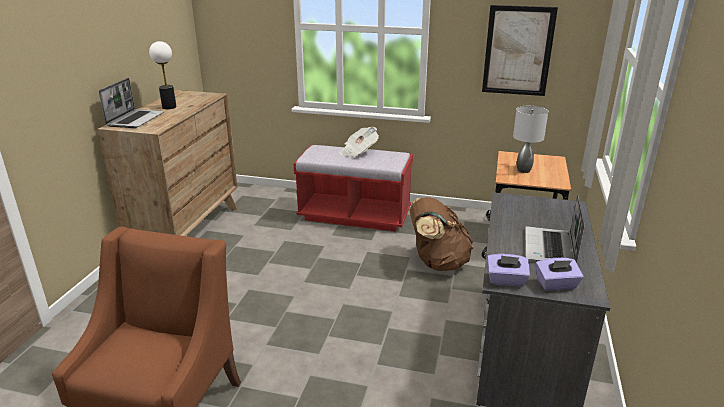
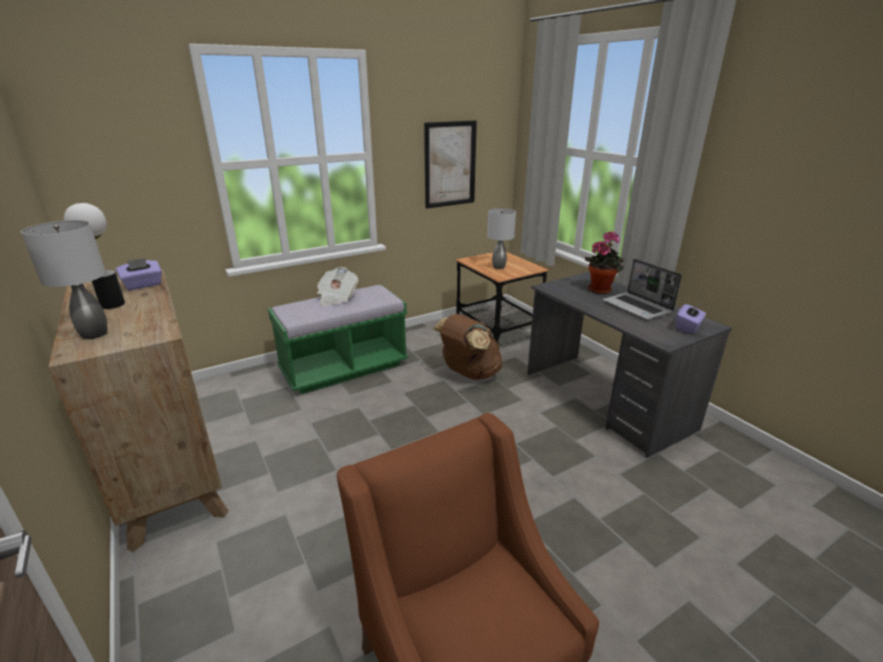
camera: 45 degrees left, 0 degrees up
(135, 119) = (93, 334): laptop -> grey table lamp
(354, 215) = (344, 368): red bench -> green bench
(506, 280) = (665, 339): purple tissue box -> purple tissue box (143, 285)
(553, 220) = (601, 289): none -> potted plant

